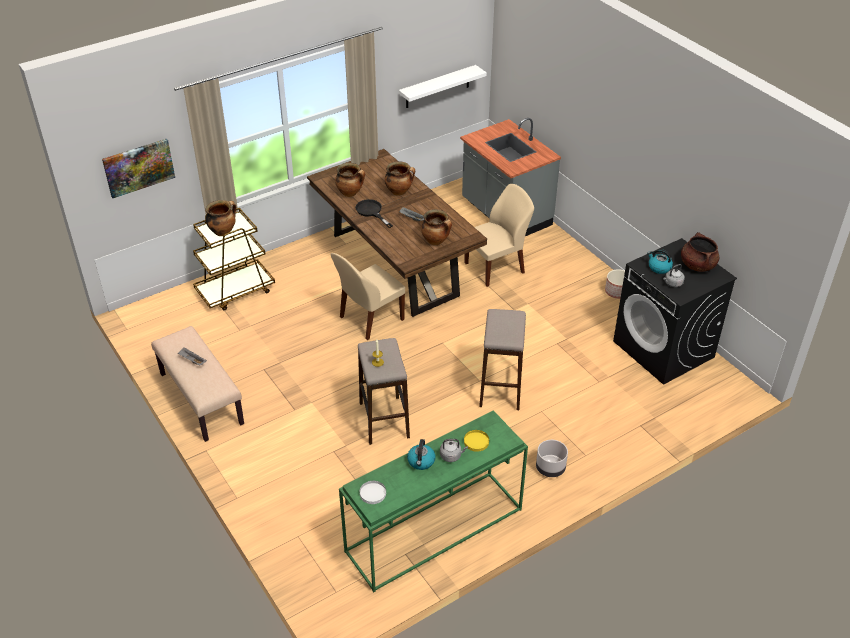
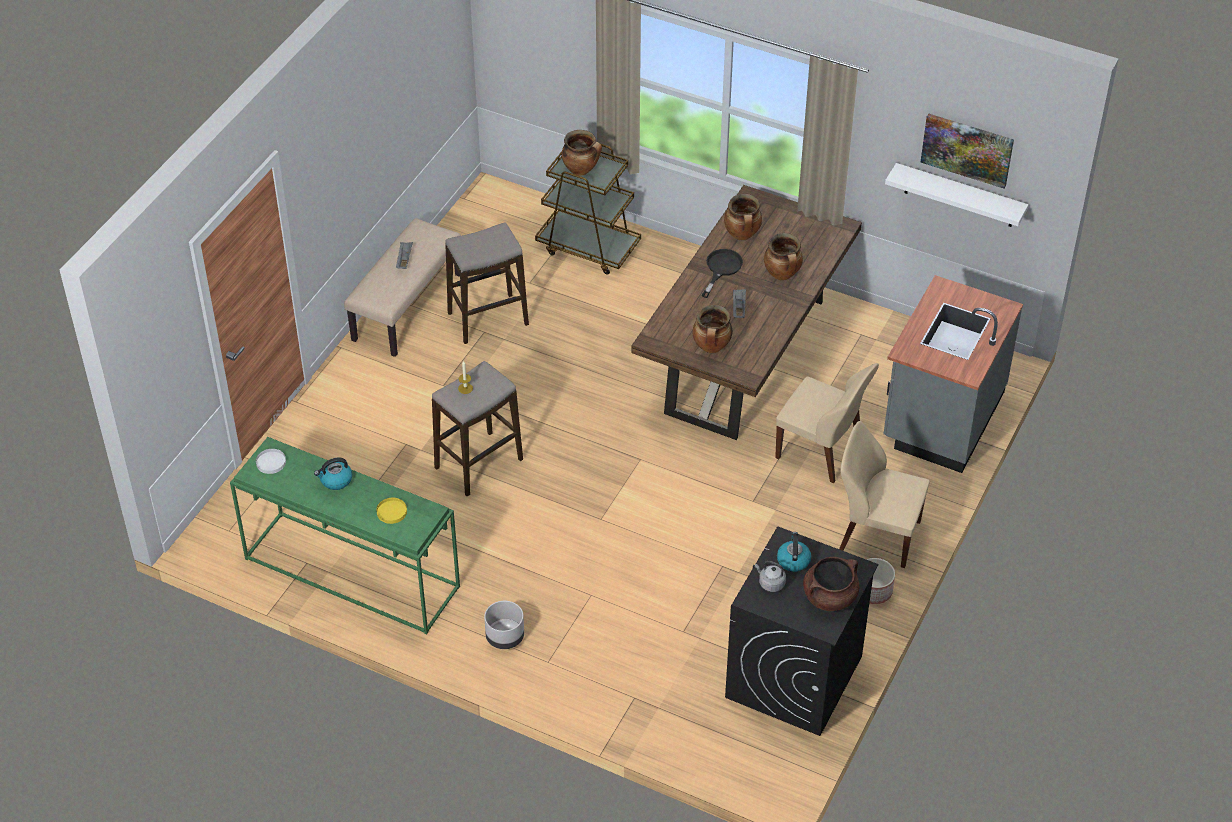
camera: 60 degrees right, 5 degrees up
(138, 167) = (541, 42): picture -> picture (967, 149)
(370, 319) = (631, 379): beige chair -> beige chair (877, 534)
(451, 456) = (359, 500): grey kettle -> none
(501, 388) = (602, 544): stool -> stool (488, 319)

